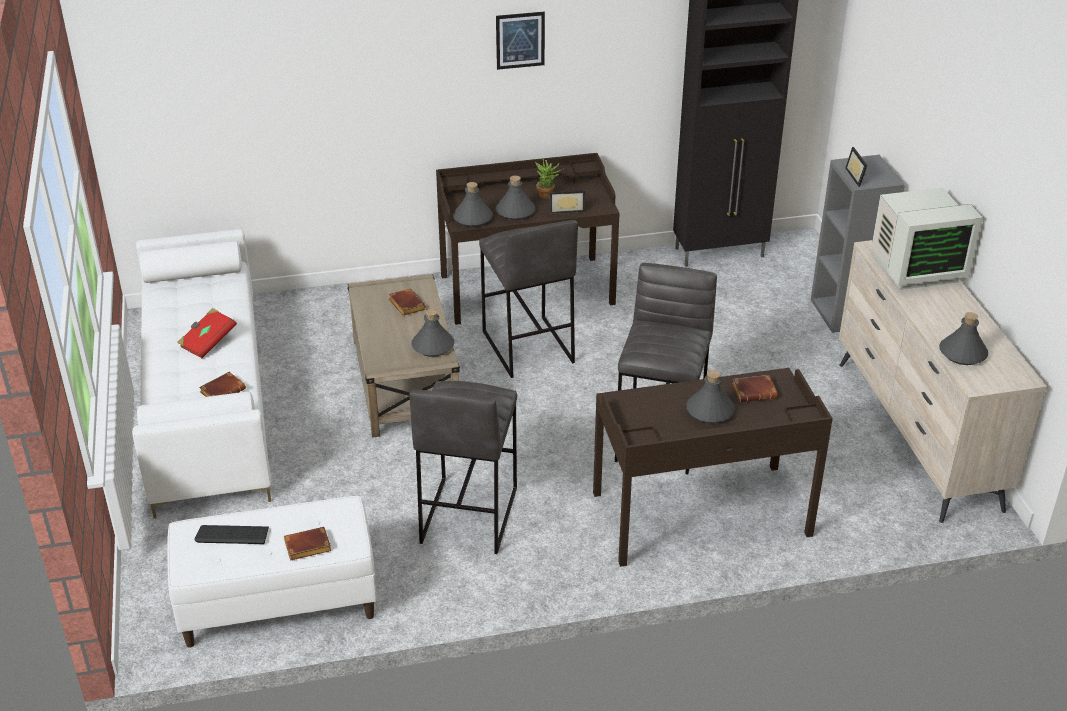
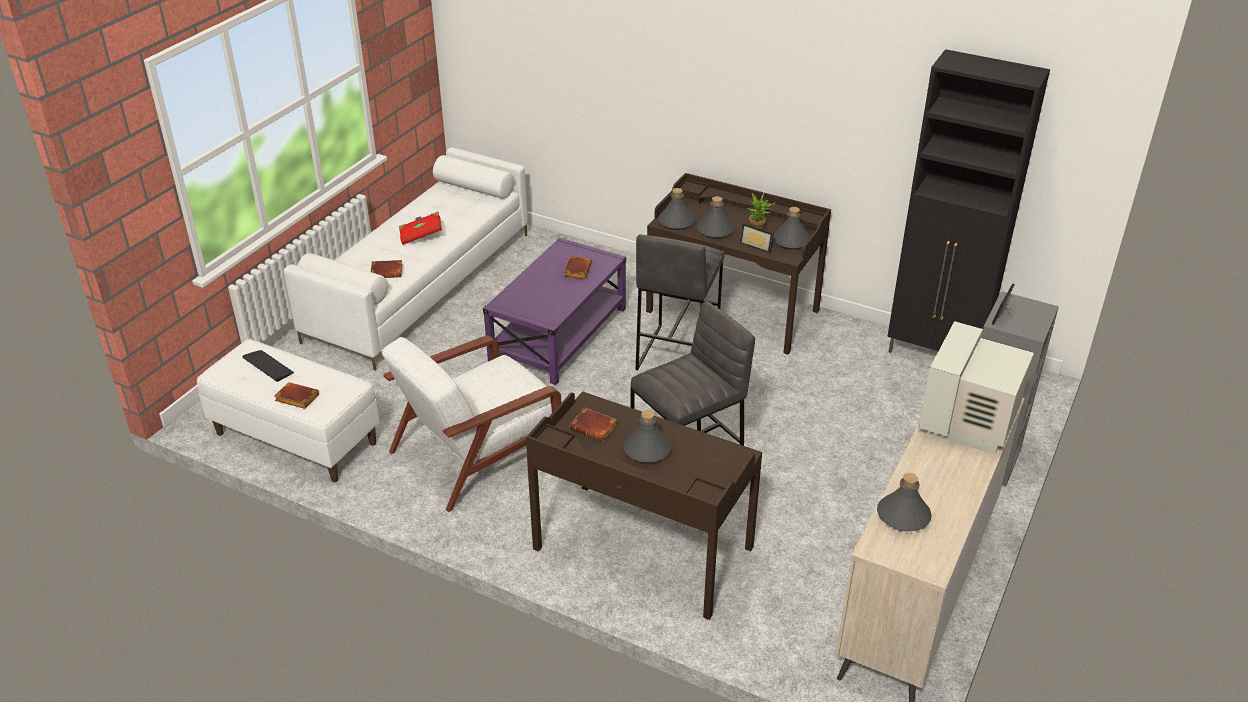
camera: 40 degrees right, 0 degrees up
(405, 382) = (559, 335): beige coffee table -> purple coffee table
(433, 346) = (555, 308): grey bottle -> grey bottle (791, 241)
(467, 515) = (479, 450): grey stool -> white armchair
(520, 40) = (772, 76): picture -> none
(755, 391) = (705, 455): brown book -> brown book (595, 427)
(915, 268) = (970, 423): monitor -> monitor turned 90 degrees clockwise

